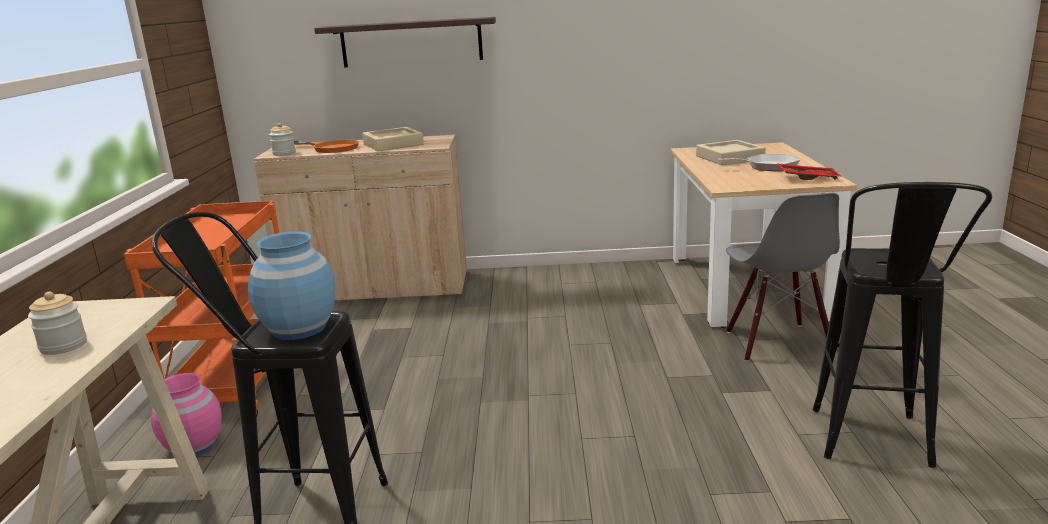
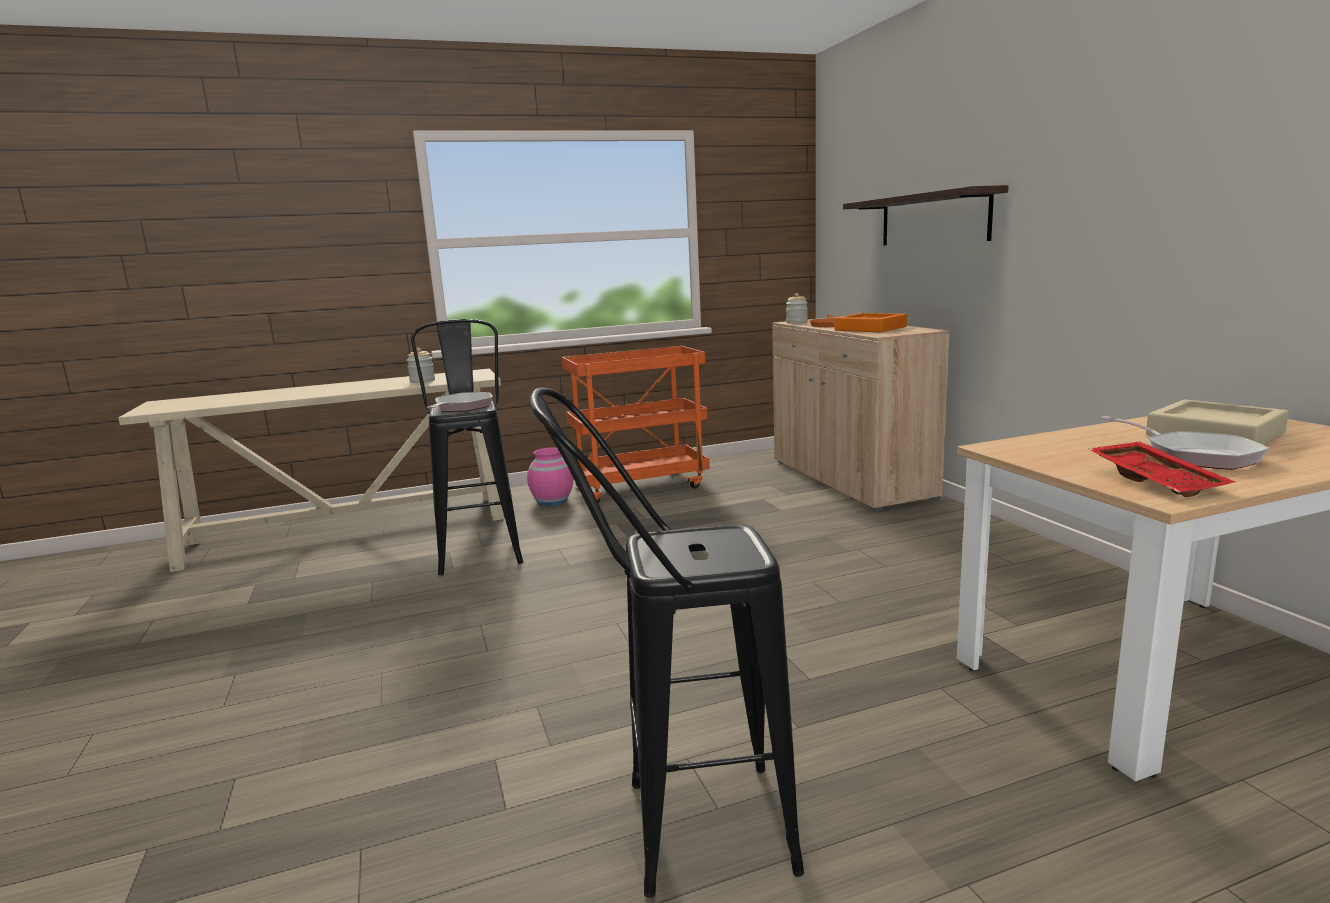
camera: 70 degrees right, 5 degrees down
(299, 328) = (462, 408): blue vase -> frying pan
(393, 144) = (870, 328): beige tray -> orange tray
(777, 342) = (966, 721): grey chair -> none

